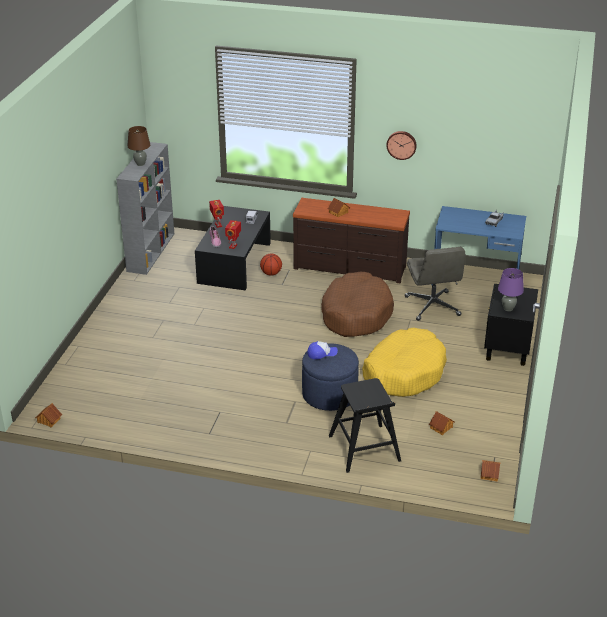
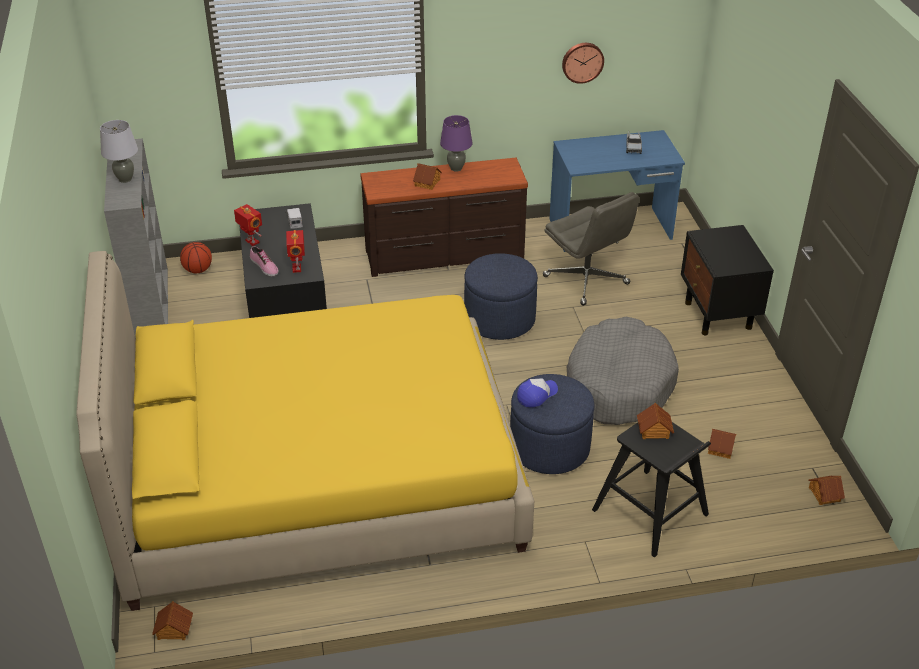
camera: 25 degrees left, 5 degrees up
(140, 164) = (125, 179): brown table lamp -> grey table lamp
(178, 371) = (318, 479): none -> yellow bed
(271, 273) = (346, 292): basketball -> basketball (198, 270)
(356, 314) = (499, 319): brown dog bed -> blue ottoman
(367, 388) = (654, 430): none -> toy house
(401, 144) = (493, 68): wall clock -> wall clock (582, 62)
(404, 372) = (619, 384): yellow dog bed -> grey dog bed
(508, 308) = (731, 261): purple table lamp -> purple table lamp (456, 168)

